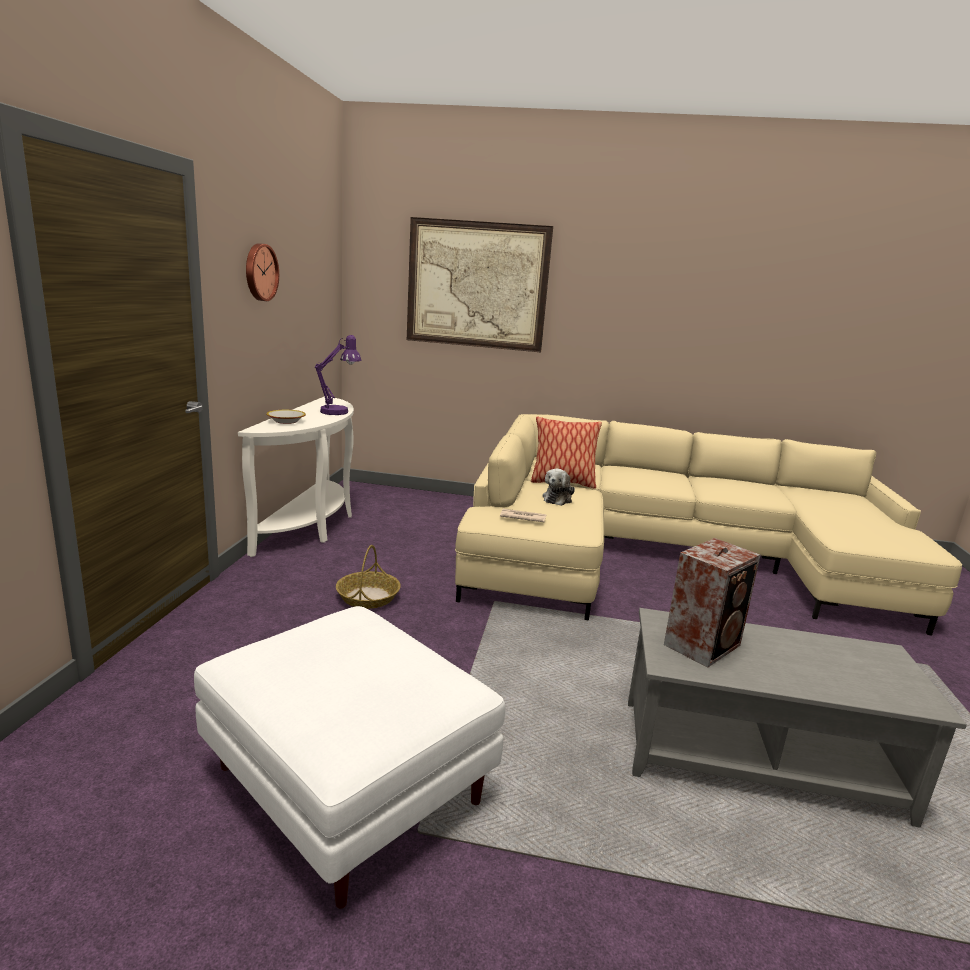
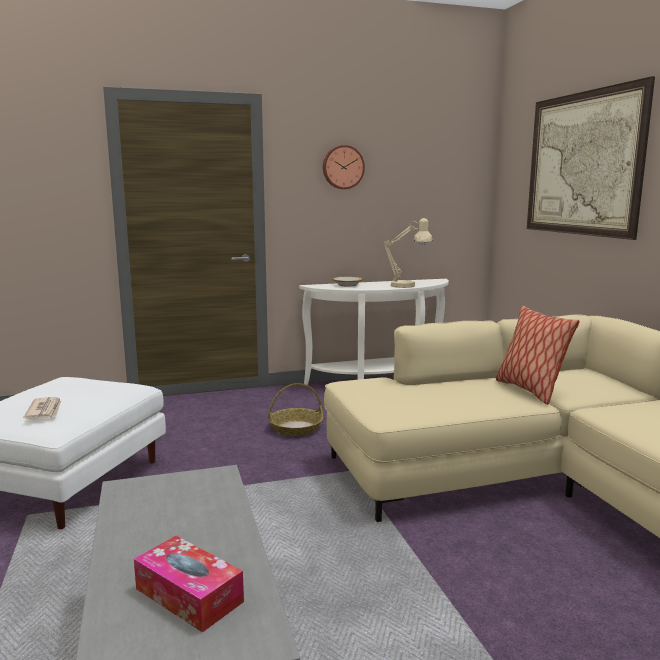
camera: 65 degrees right, 5 degrees down
(339, 411) = (408, 286): purple table lamp -> beige table lamp
(522, 517) = (379, 391): newspaper -> newspaper (45, 410)
(558, 499) = (463, 394): plush toy -> none
(704, 644) = (177, 501): speaker -> none
(845, 665) = (189, 595): none -> tissue box

